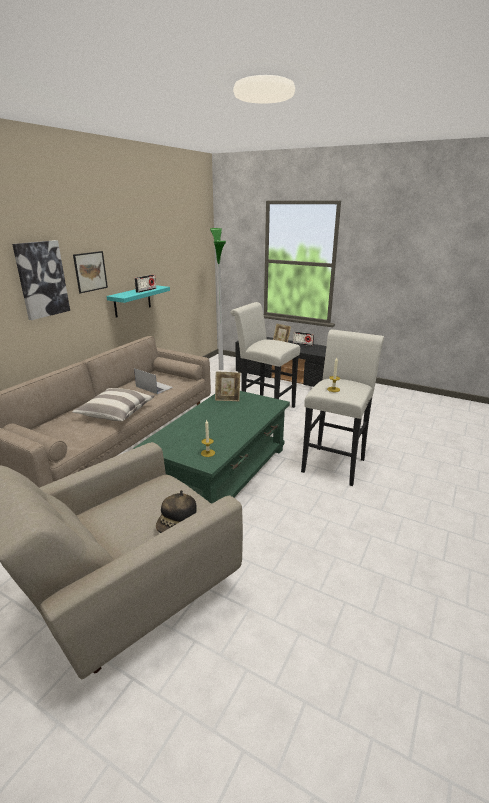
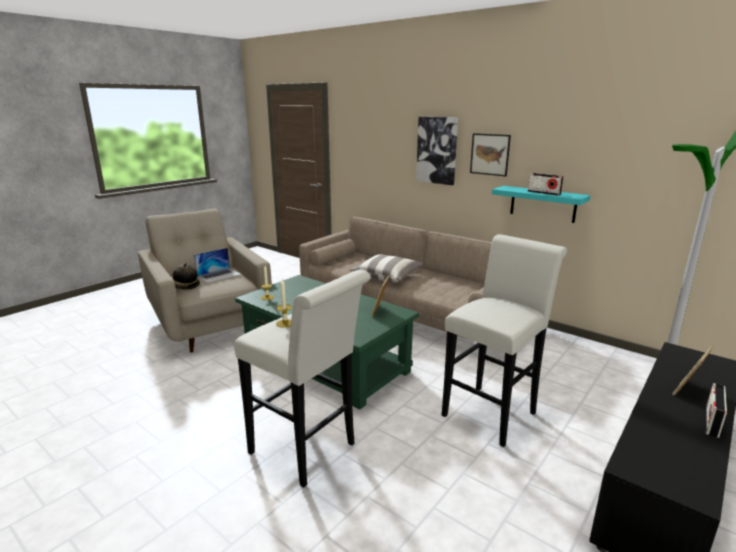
camera: 100 degrees right, 5 degrees down
(154, 387) = (449, 289): laptop -> laptop (219, 275)

